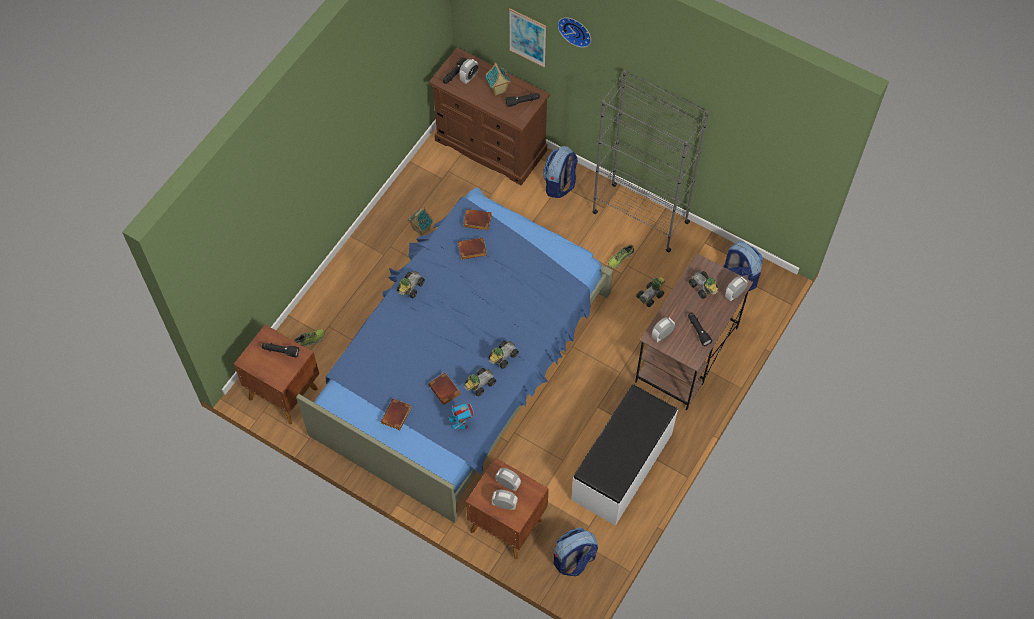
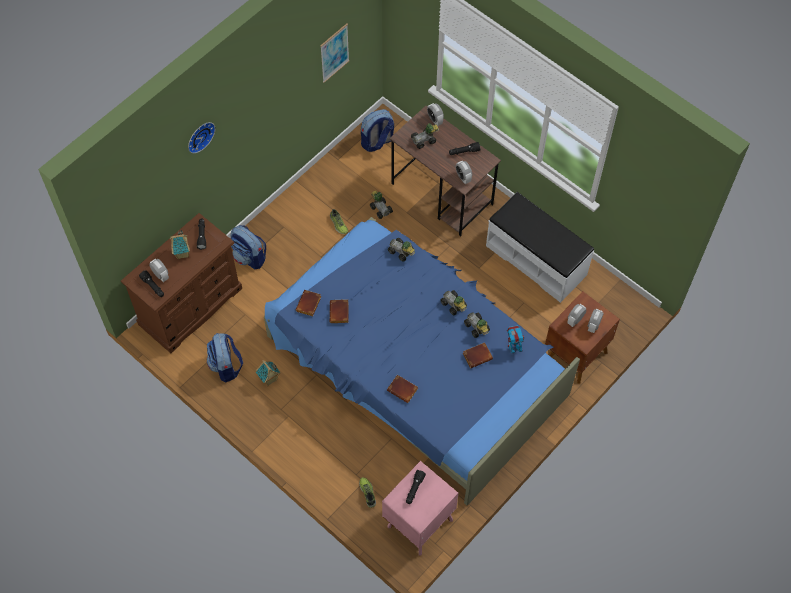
camera: 80 degrees left, 0 degrees up
(283, 392) = (418, 523): brown nightstand -> pink nightstand
(397, 416) = (497, 399): brown book -> brown book (403, 389)
(409, 288) = (368, 370): toy car -> toy car (401, 252)
(527, 37) = (167, 194): picture -> picture (334, 53)
(574, 560) = (613, 310): backpack -> backpack (226, 366)
(640, 217) = (300, 201): grey bookcase -> none

